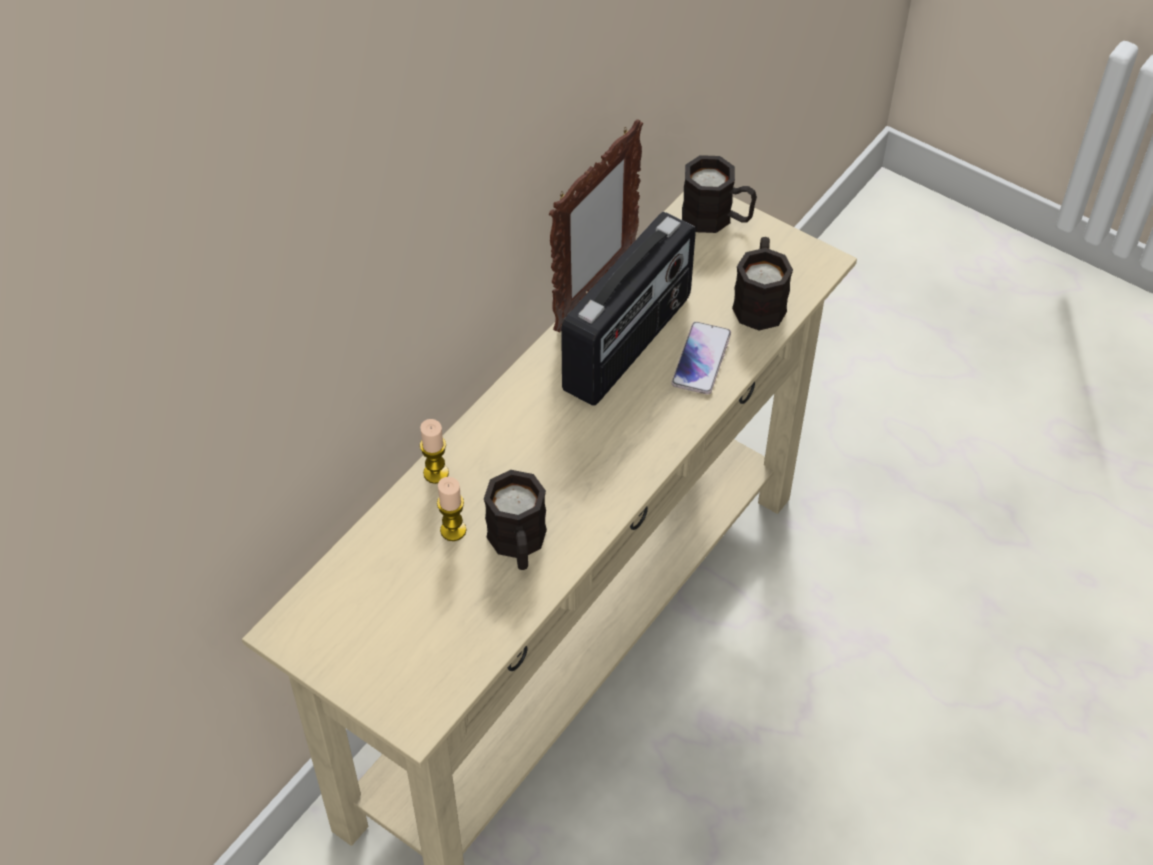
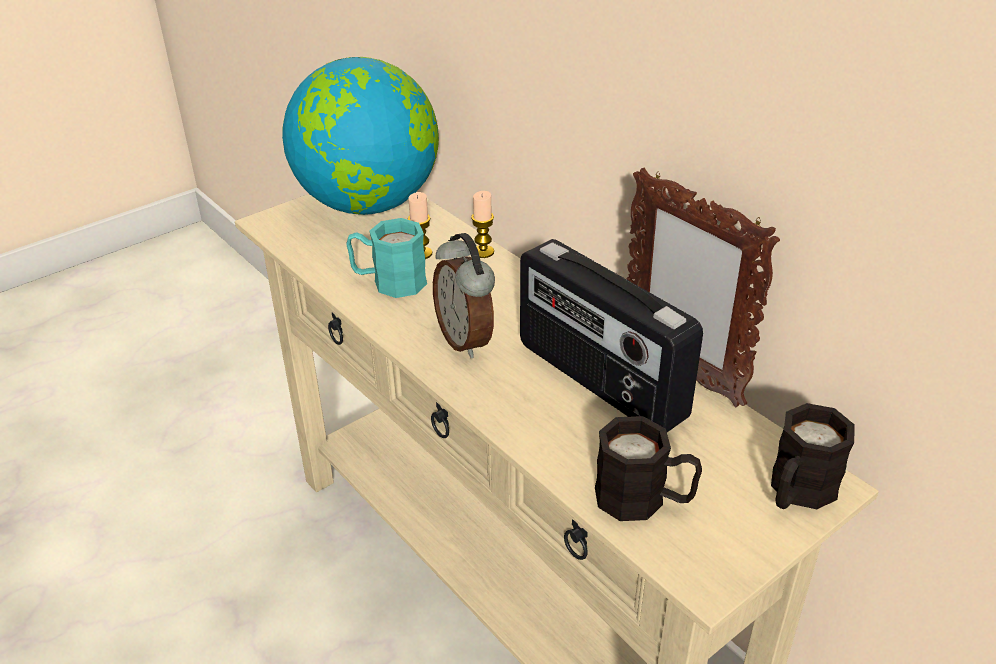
camera: 105 degrees right, 15 degrees down
(349, 618) = (369, 204): none -> globe
(518, 545) = (389, 282): black mug -> turquoise mug
(600, 452) = (466, 340): none -> alarm clock
(701, 359) = (562, 430): phone -> none

